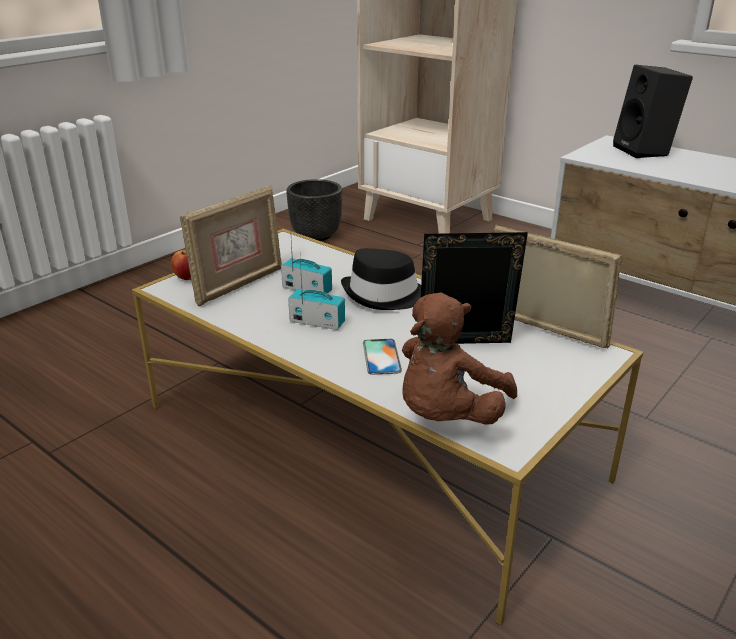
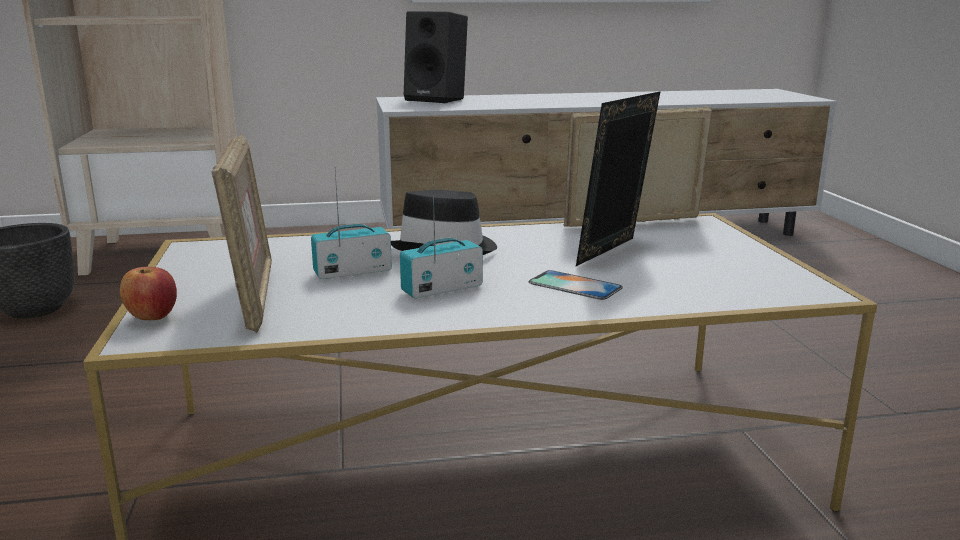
camera: 50 degrees left, 10 degrees down
(447, 416) = (734, 295): brown plush toy -> none

